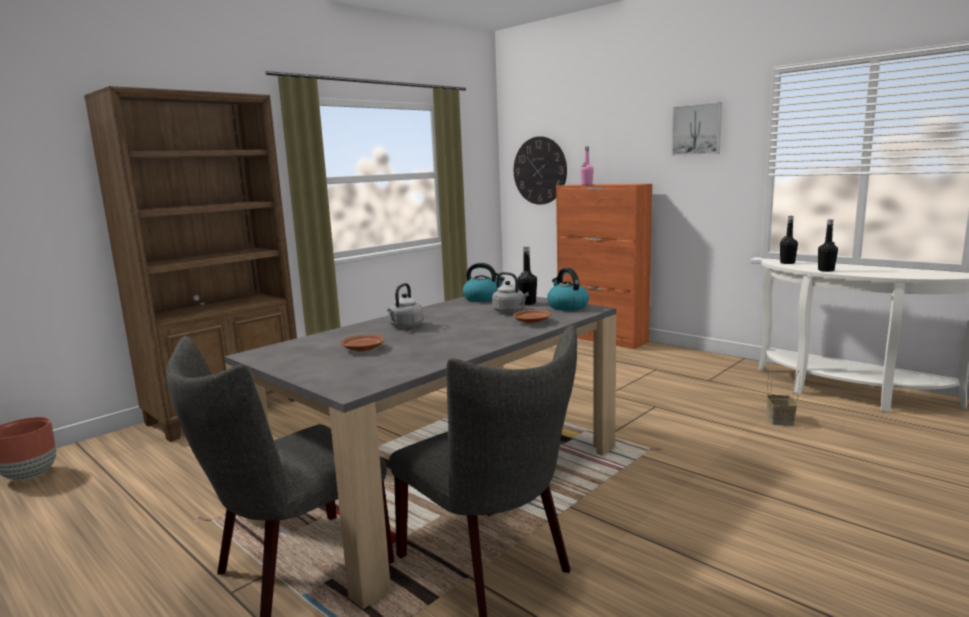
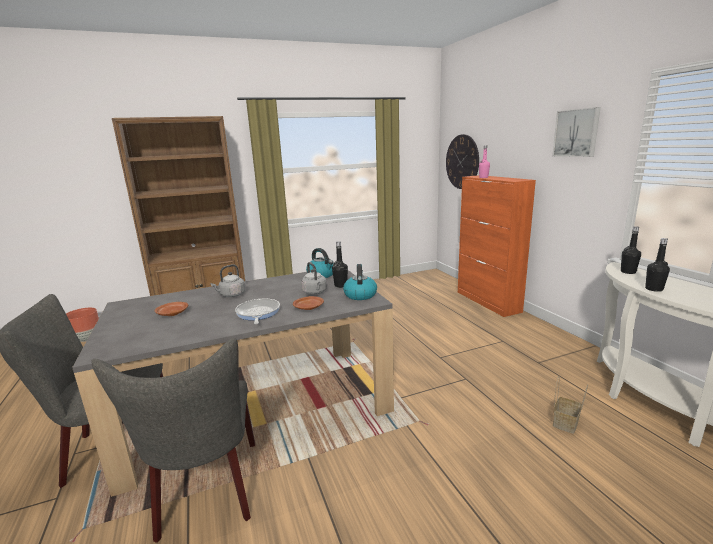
camera: 25 degrees right, 5 degrees up
(481, 334) = (258, 313): none -> frying pan

